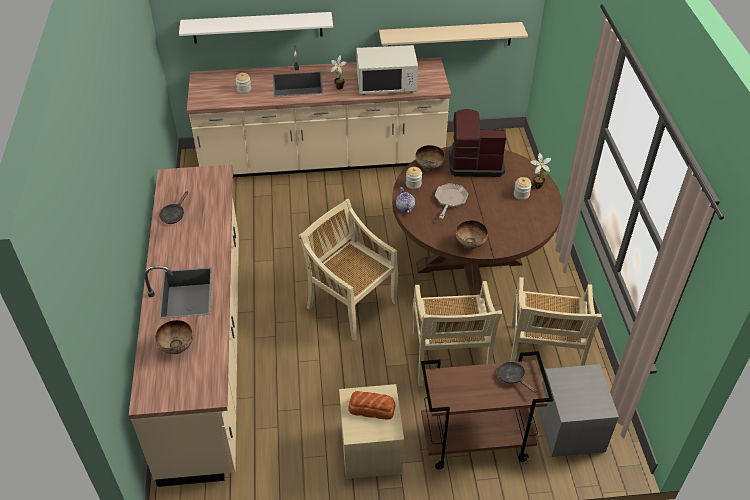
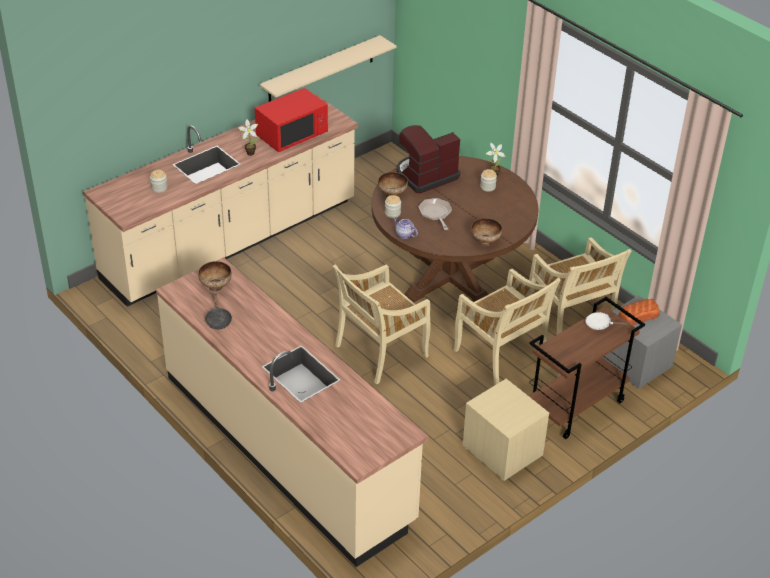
camera: 35 degrees left, 5 degrees down
(177, 348) = (342, 416): bowl -> bowl (216, 287)
(257, 27) = (148, 119): white shelf -> none
(351, 304) = (380, 352): beige chair -> beige chair turned 45 degrees counterclockwise
(371, 408) = (504, 403): bread -> bread (638, 316)
(386, 84) = (292, 135): white microwave -> red microwave
(512, 377) = (600, 325): black frying pan -> white frying pan

